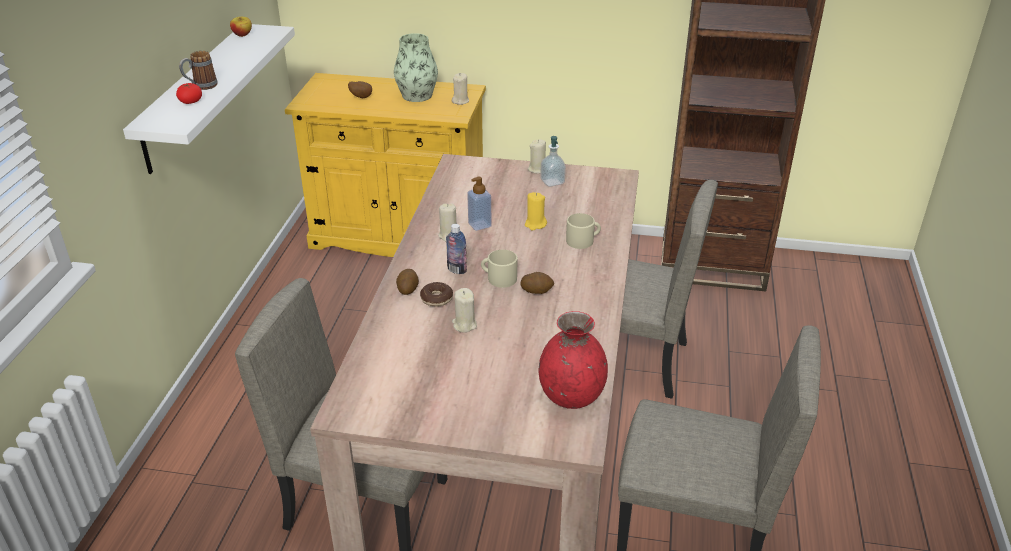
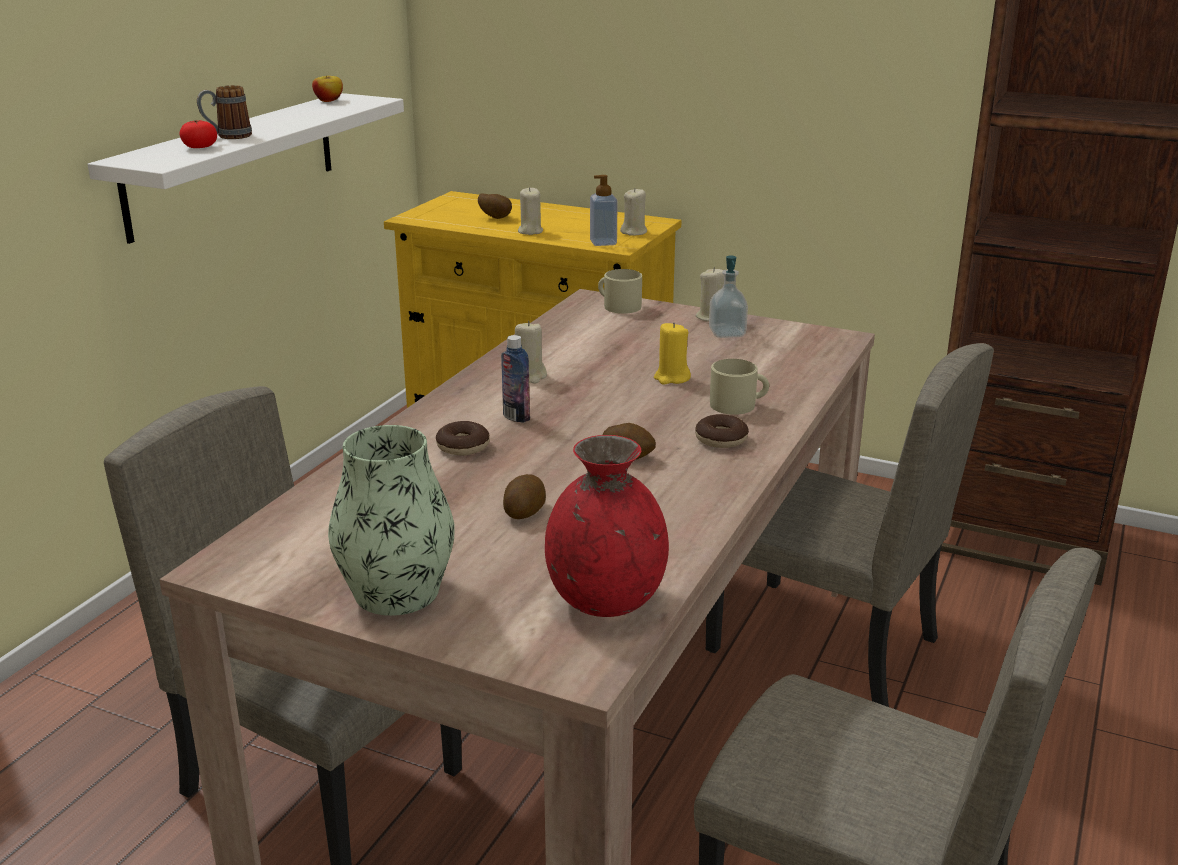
camera: 15 degrees right, 10 degrees down
(407, 289) = (427, 430): potato -> potato (524, 511)
(417, 95) = (575, 222): vase -> vase (397, 592)
(464, 325) = (485, 483): beige candle -> beige candle (530, 231)
(479, 225) = (584, 369): soap dispenser -> soap dispenser (603, 242)
(498, 278) = (575, 434): beige mug -> beige mug (618, 306)
(584, 269) = (721, 439): none -> donut

